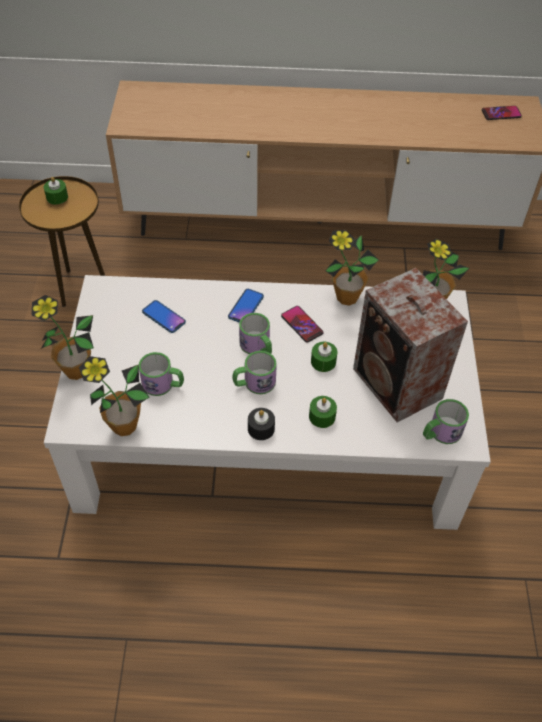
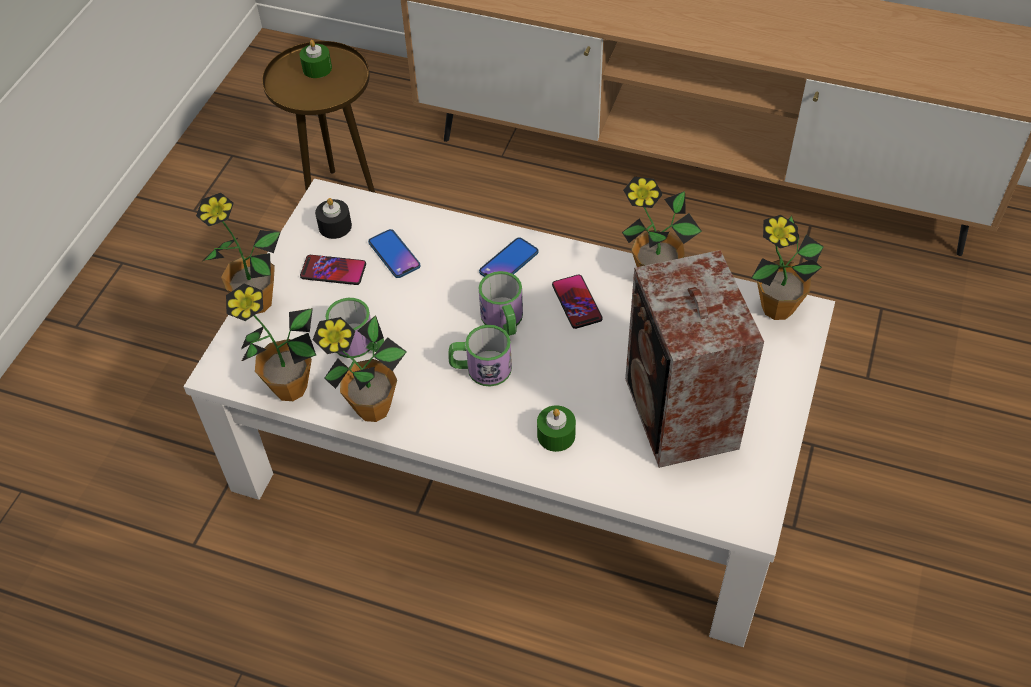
camera: 20 degrees right, 0 degrees up
(189, 427) = (373, 408): none -> potted plant
(261, 428) = (466, 432): black candle -> black candle (335, 226)
(323, 361) = (587, 360): green candle -> none
(440, 433) = (716, 497): mug -> none
(501, 113) = (983, 49): phone -> phone (333, 271)

